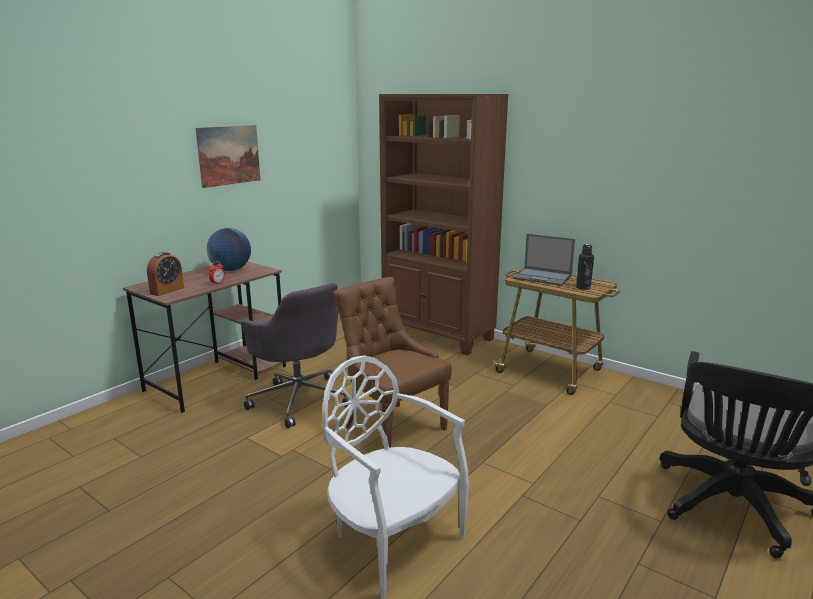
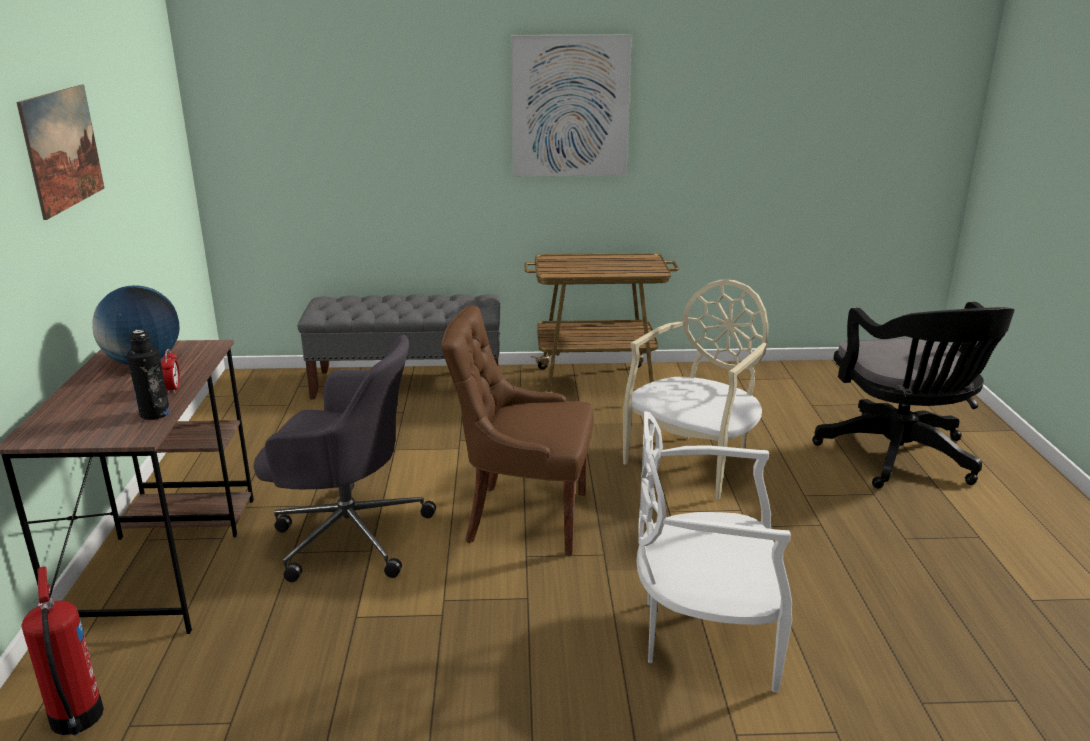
camera: 40 degrees left, 5 degrees up
(104, 426) = (75, 719): none -> fire extinguisher
(167, 290) = (106, 427): alarm clock -> none
(438, 335) = (408, 383): brown bookcase -> grey bench
(543, 277) = (577, 264): laptop -> none
(546, 441) = (694, 462): none -> beige chair
(566, 163) = (570, 107): none -> picture
(583, 287) = (636, 267): black bottle -> black bottle (154, 414)

